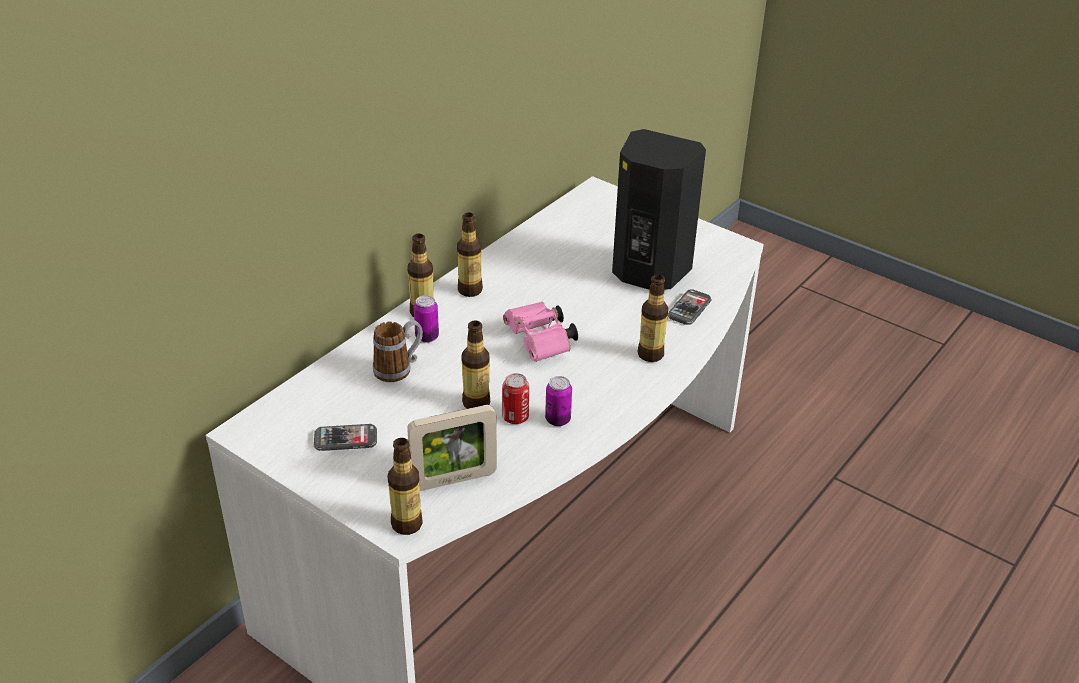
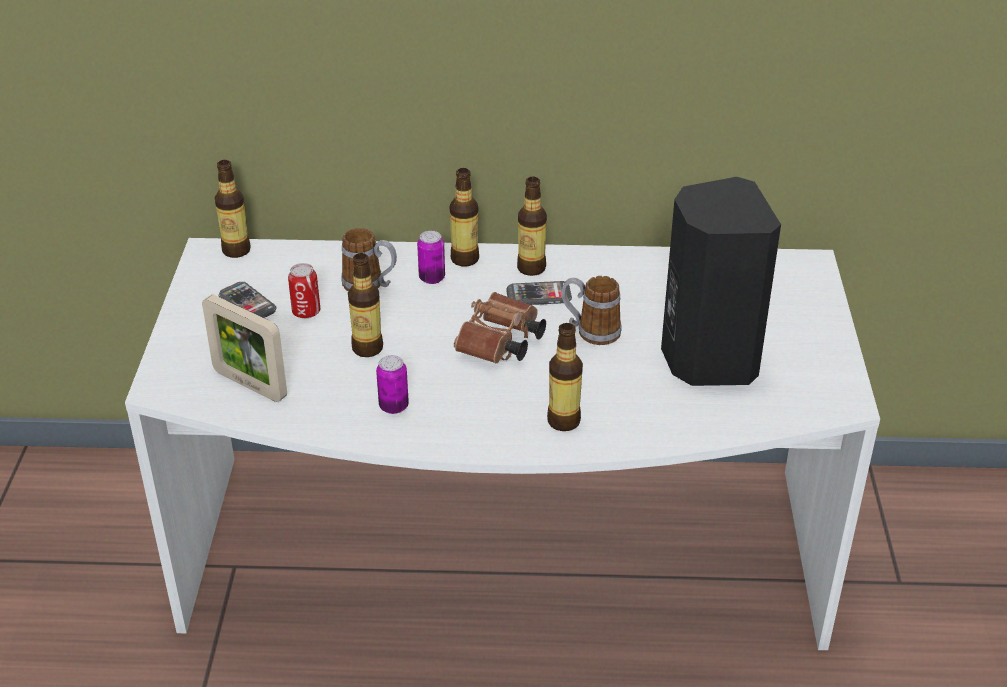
camera: 55 degrees right, 0 degrees up
(407, 524) = (170, 386): bottle -> bottle (236, 250)
(515, 417) = (371, 380): can -> can (306, 312)
(541, 343) = (499, 345): pink binoculars -> brown binoculars
(569, 300) = (590, 331): none -> mug
(689, 309) = (677, 414): phone -> phone (538, 295)

